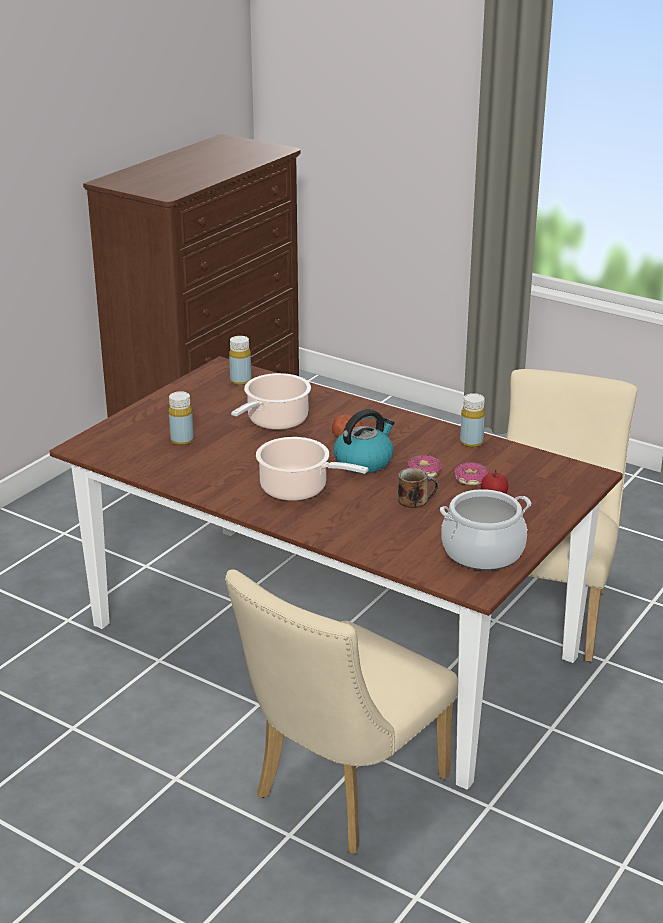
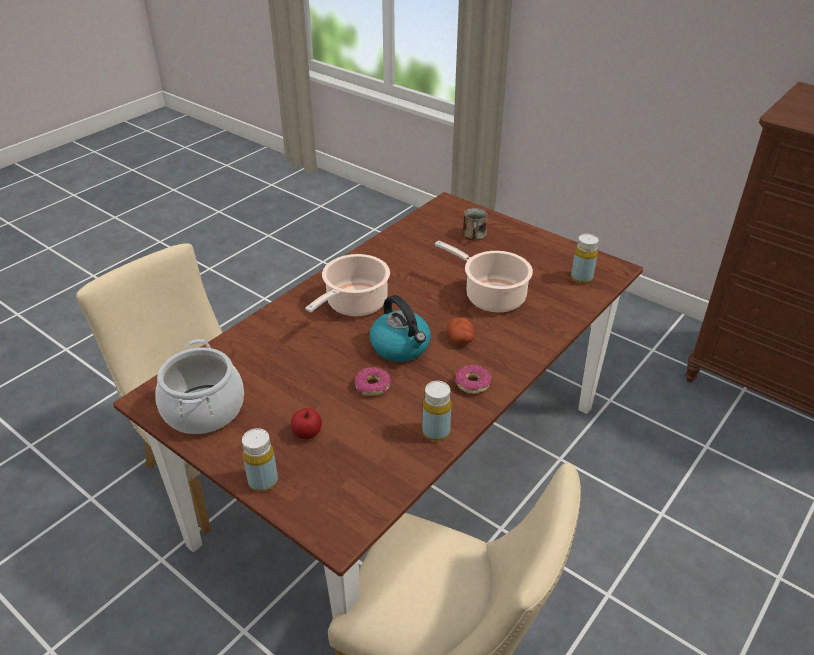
camera: 95 degrees right, 10 degrees up
(182, 440) = (454, 246): yellow bottle -> yellow bottle (263, 481)
(414, 500) = (317, 374): mug -> mug (474, 235)
(470, 479) = (349, 420): donut -> donut (472, 383)

